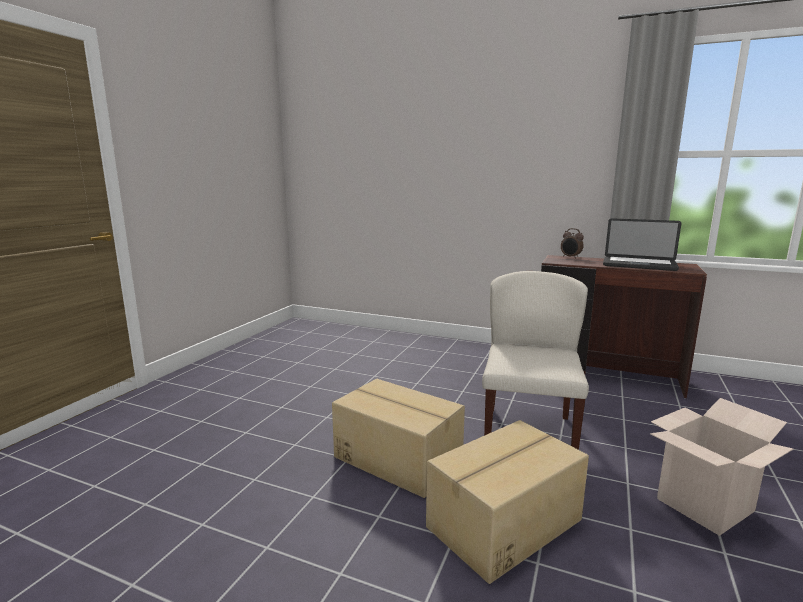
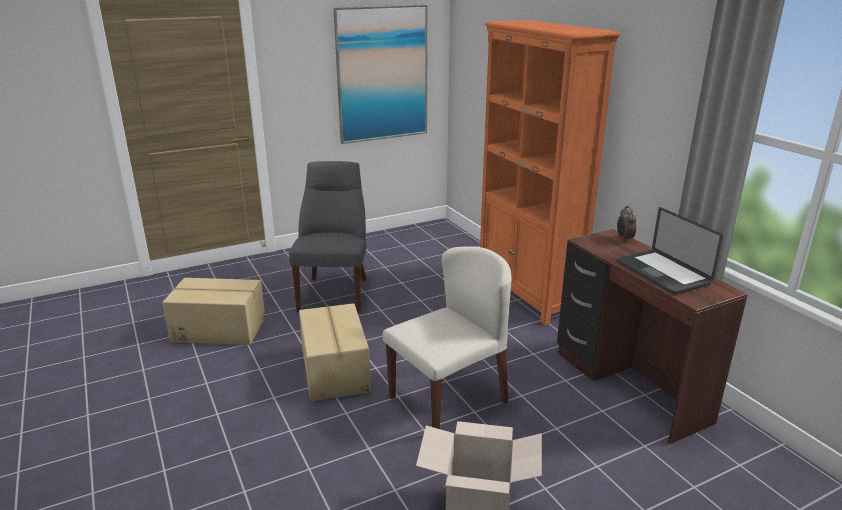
camera: 40 degrees right, 10 degrees up
(236, 168) = (382, 74): none -> picture
(282, 396) = (335, 292): none -> grey chair
(446, 346) = (527, 293): none -> orange bookcase
(502, 523) = (328, 439): cardboard box -> cardboard box (219, 329)

